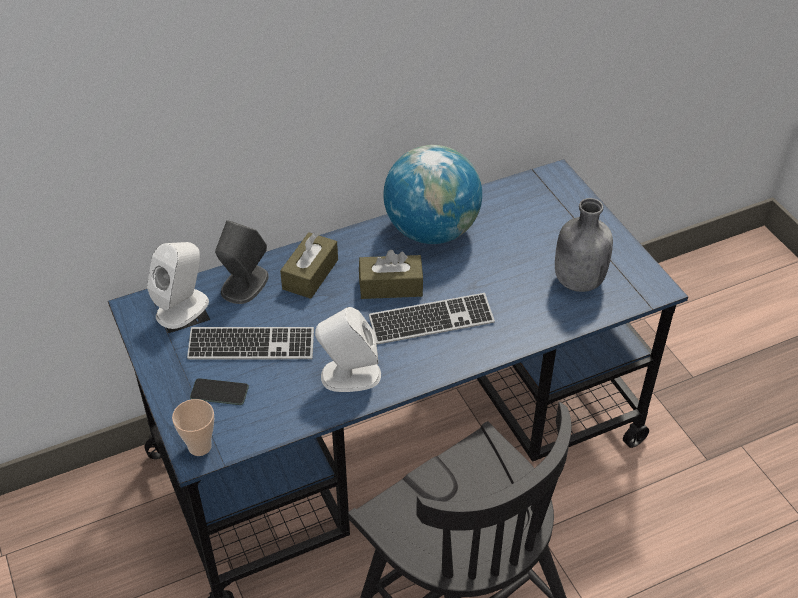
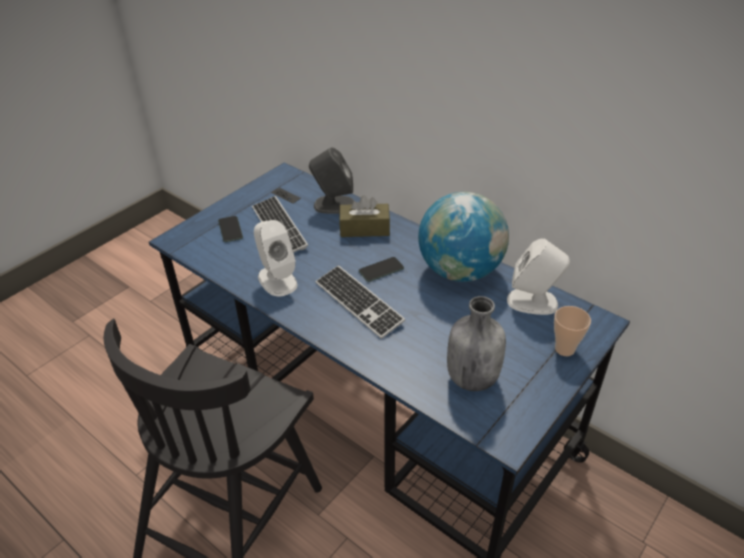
camera: 65 degrees right, 5 degrees down
(183, 308) = (295, 189): white speaker -> white speaker (533, 302)
(200, 447) = (181, 238): cup -> cup (564, 349)
(391, 286) = (381, 270): brown tissue box -> phone

